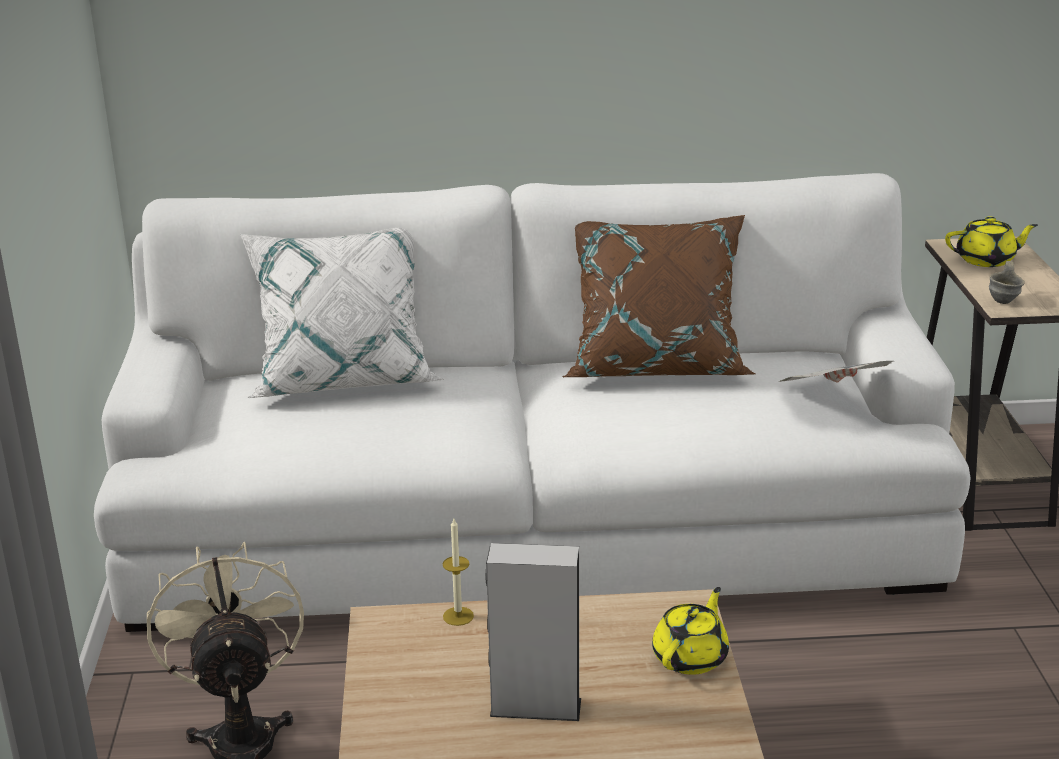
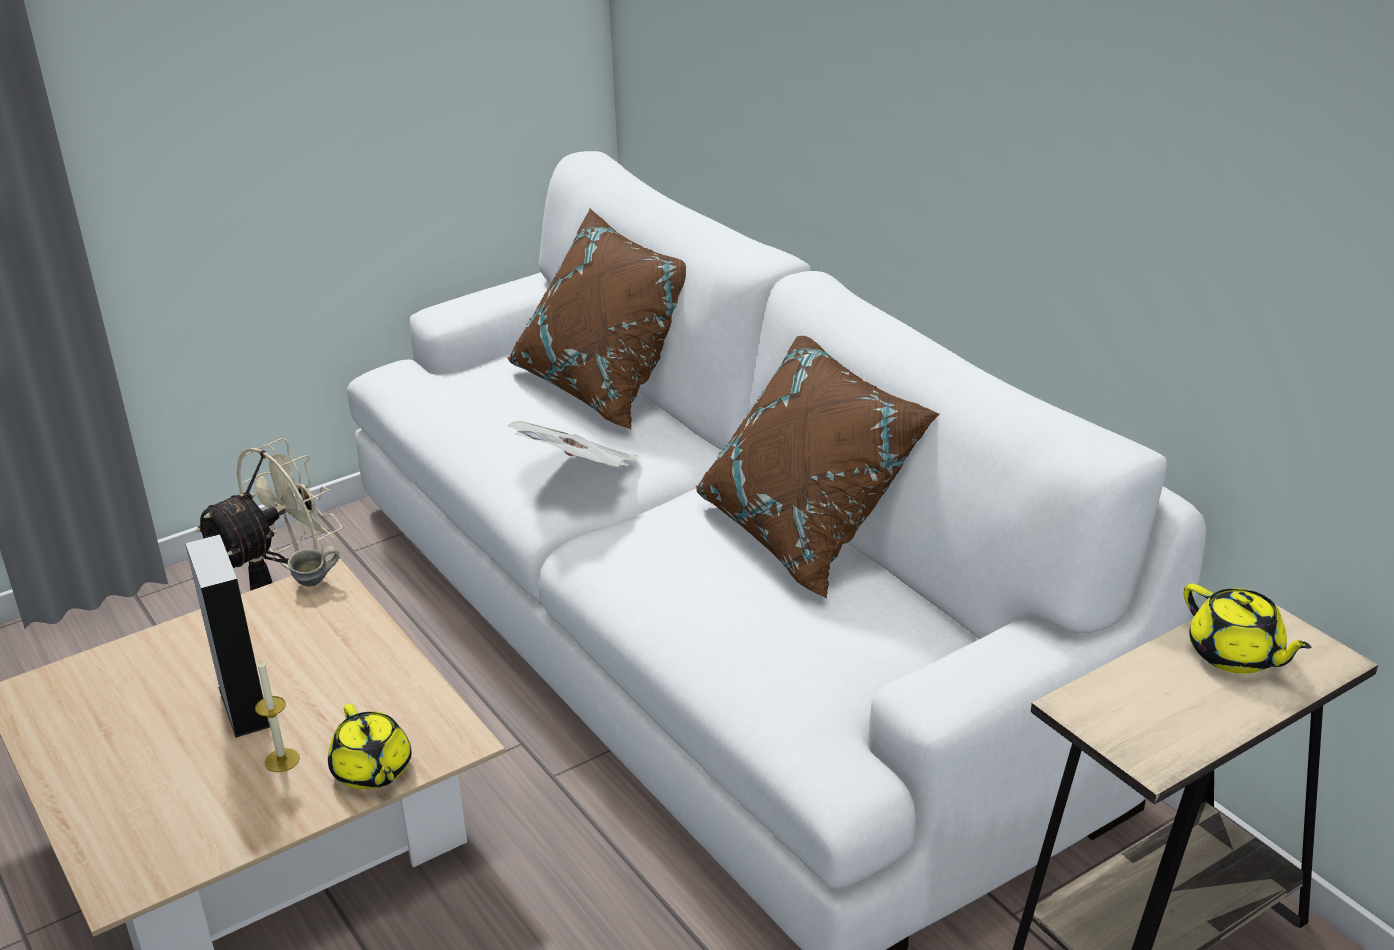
camera: 60 degrees right, 5 degrees up
(345, 376) = (607, 385): white pillow -> brown pillow
(458, 616) = (358, 616): candle -> candle (282, 760)
(691, 657) = (372, 771): yellow teapot -> yellow teapot turned 60 degrees clockwise
(832, 399) = (838, 673): newspaper -> newspaper (578, 474)
(1005, 300) = (1106, 701): grey mug -> grey mug (315, 583)

